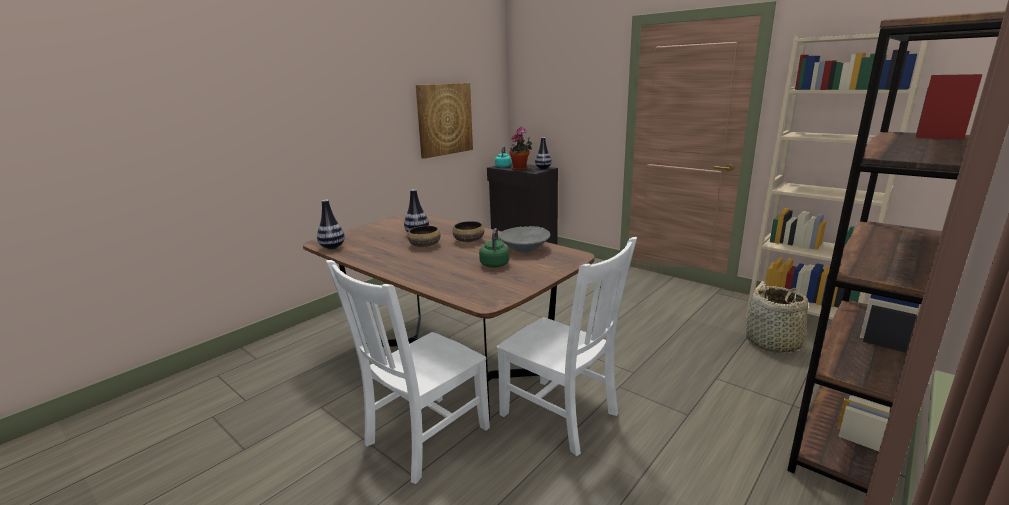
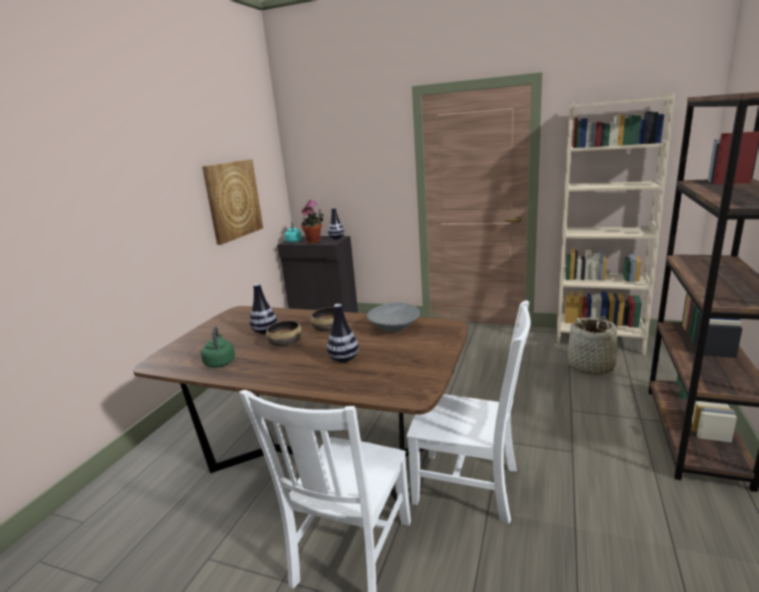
camera: 20 degrees left, 0 degrees up
(332, 247) = (176, 367): vase -> vase (344, 359)
(495, 263) = (380, 350): green kettle -> green kettle (220, 362)

